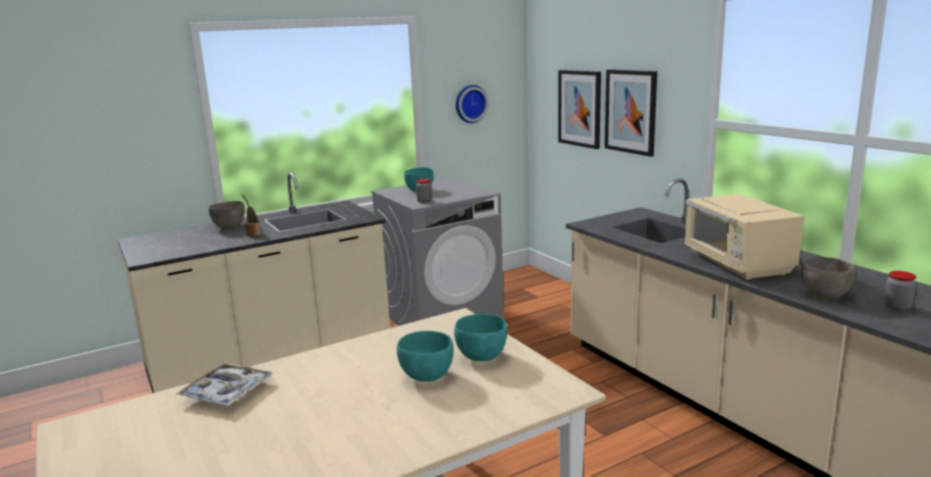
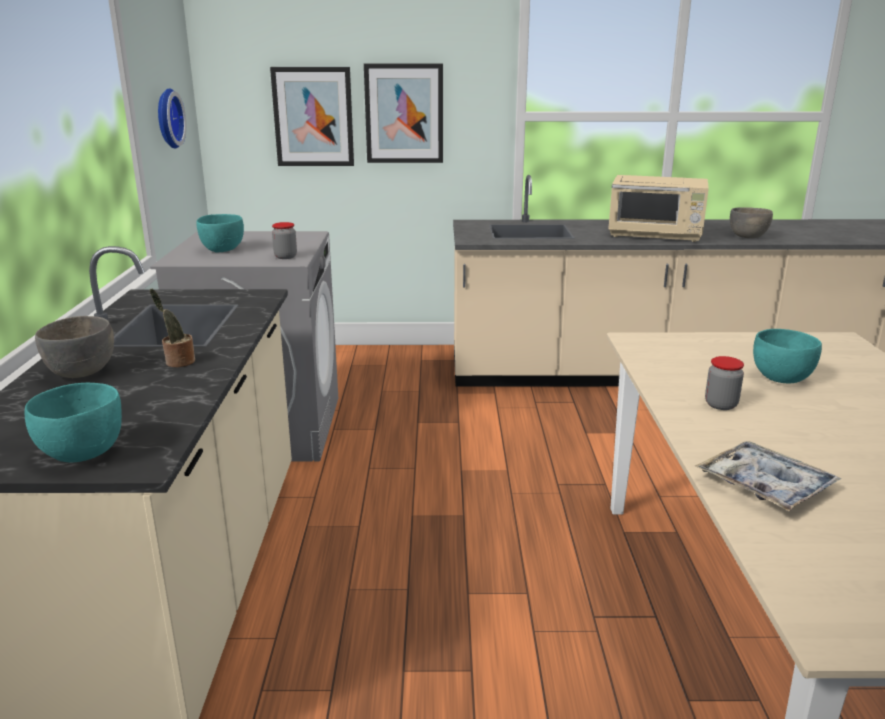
camera: 60 degrees left, 5 degrees up
(481, 357) = (748, 351): turquoise bowl -> turquoise bowl (82, 454)
(897, 307) = (784, 232): jar -> jar (721, 405)

